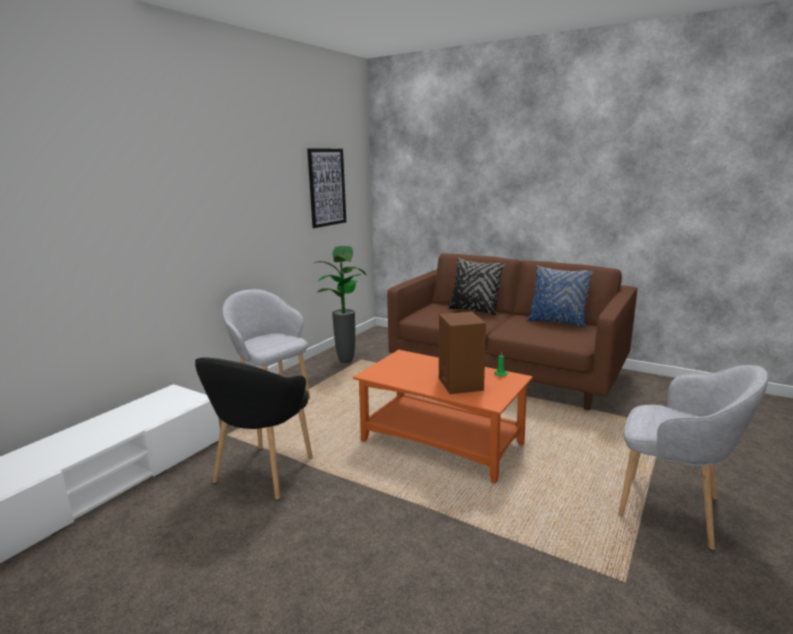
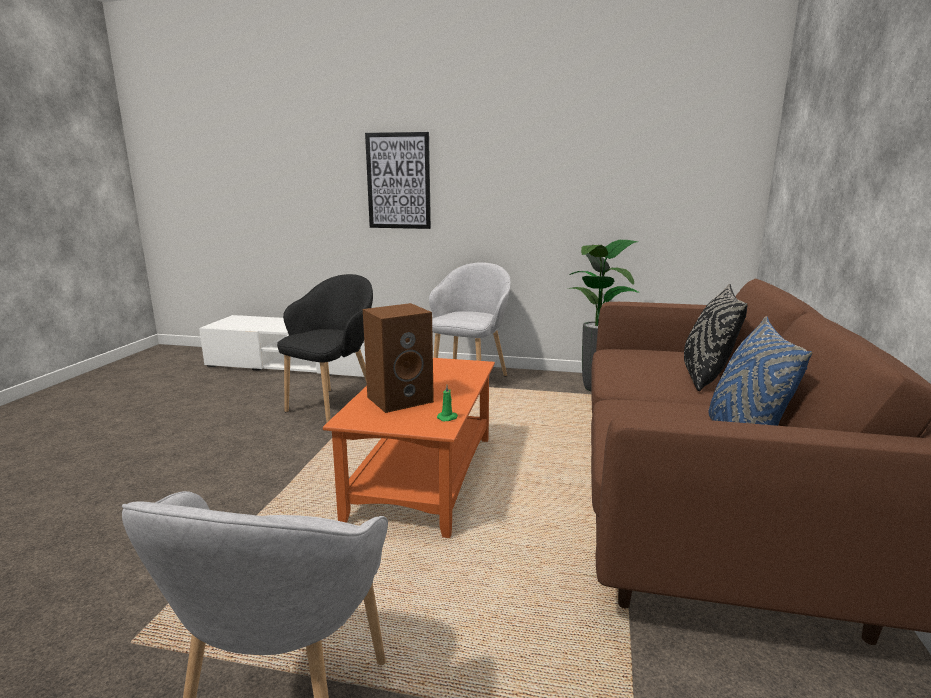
camera: 70 degrees right, 0 degrees up
(263, 473) = (333, 406): black armchair -> black armchair turned 120 degrees clockwise
(327, 187) = (655, 161): picture -> picture (398, 181)

